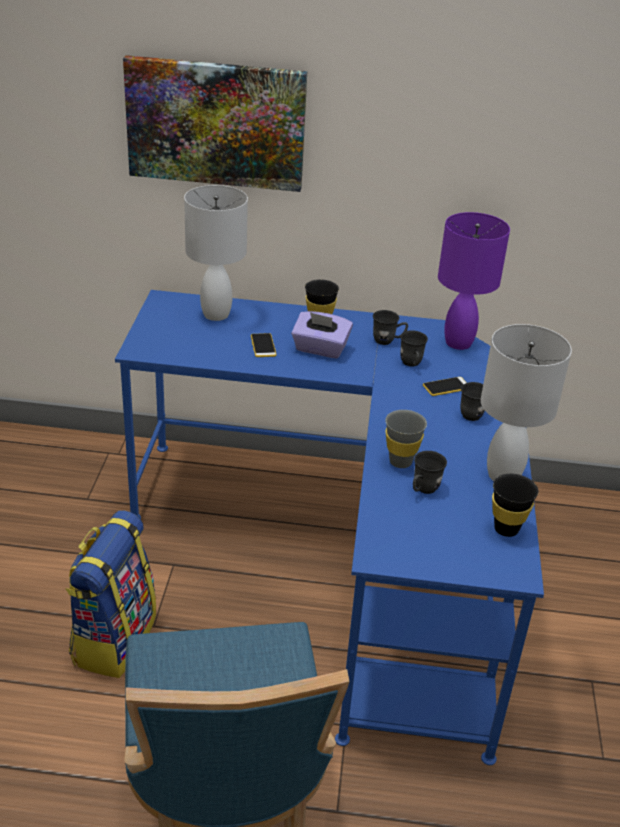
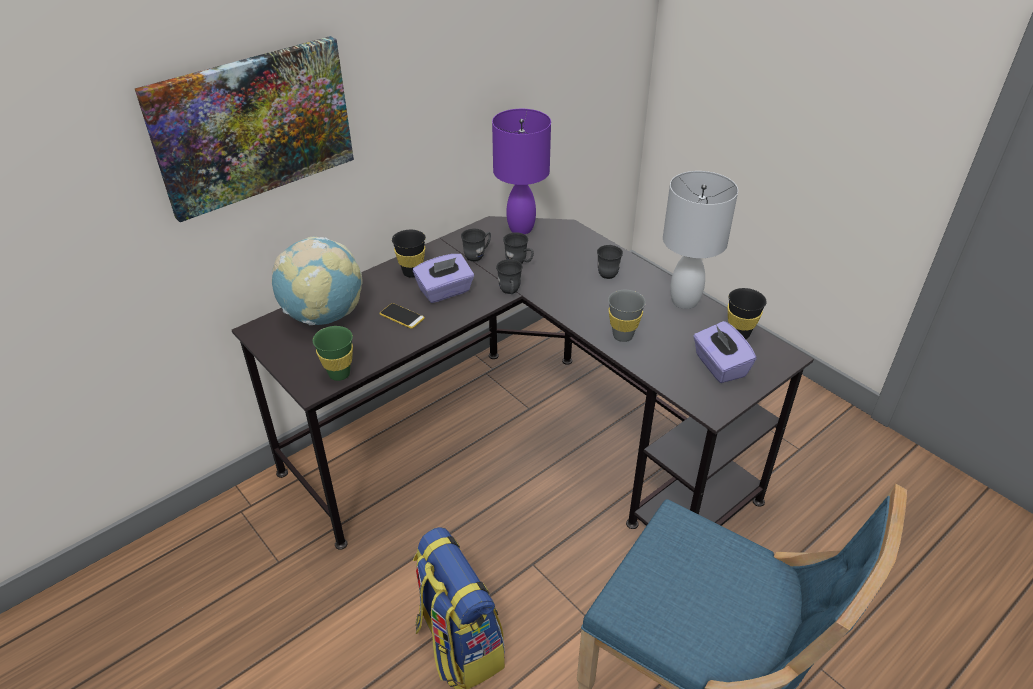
camera: 45 degrees left, 5 degrees up
(165, 353) = (339, 374): none -> green cup
(215, 314) = (323, 316): white table lamp -> globe
(345, 554) = (520, 446): blue desk -> black desk
(423, 490) = (663, 344): grey mug -> grey mug (510, 292)
(441, 536) = (719, 366): none -> purple tissue box
(446, 387) = (564, 264): phone -> none

